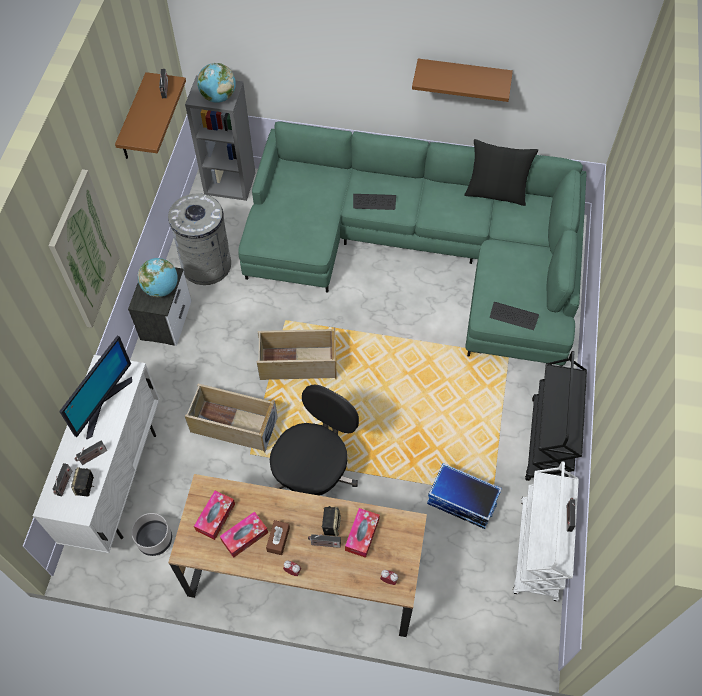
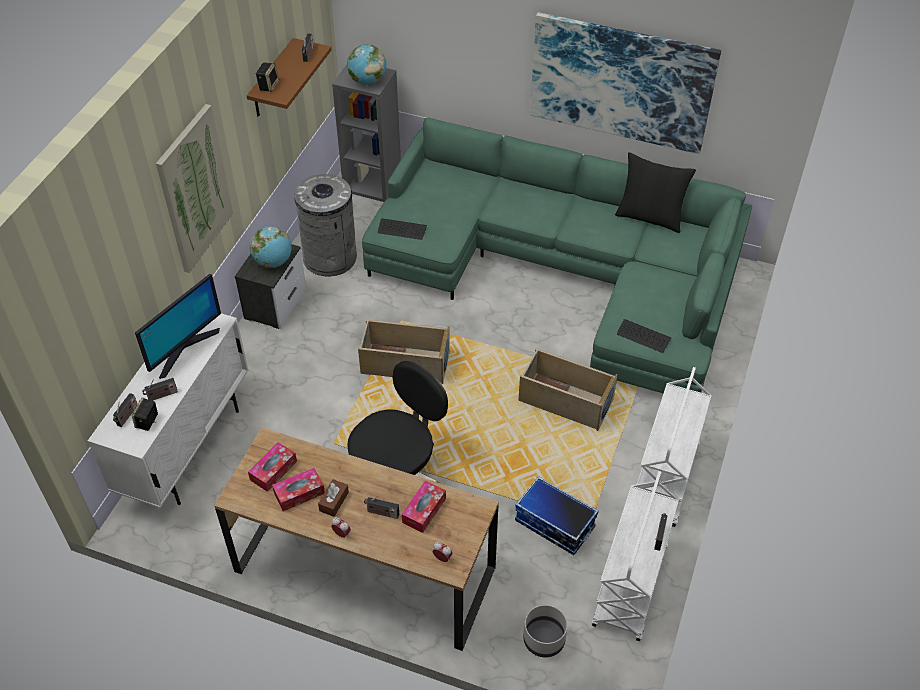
camera: 10 degrees right, 10 degrees down
(155, 540) = (213, 511): grey planter -> grey planter (544, 640)
(233, 425) = (322, 413): beige storage box -> beige storage box (564, 401)
(331, 525) = (393, 496): speaker -> speaker (268, 85)
(374, 202) = (516, 210): keyboard -> keyboard (402, 230)
(463, 76) = (621, 82): brown shelf -> picture
(549, 442) = (665, 480): black cart -> white cart

